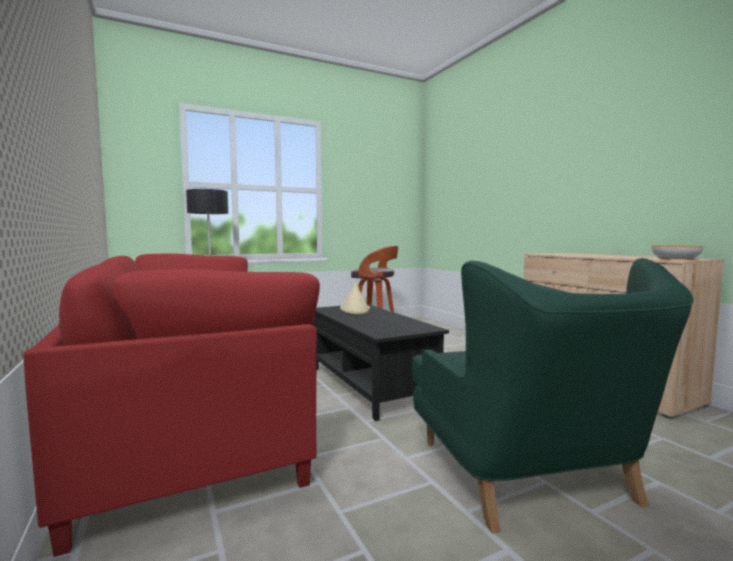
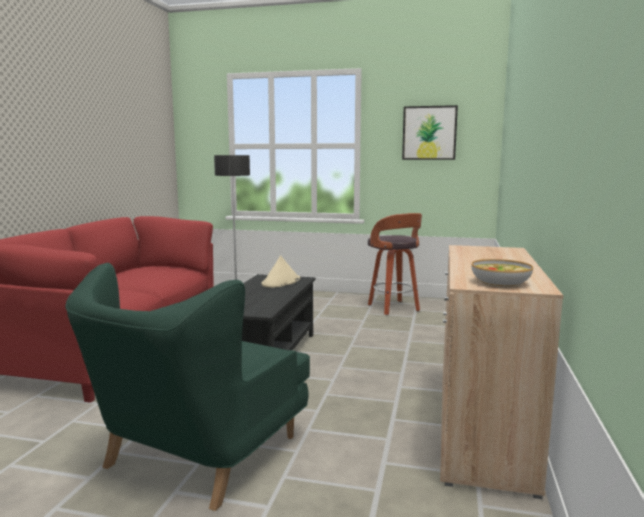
camera: 40 degrees right, 5 degrees up
(375, 183) = (429, 133): none -> picture

